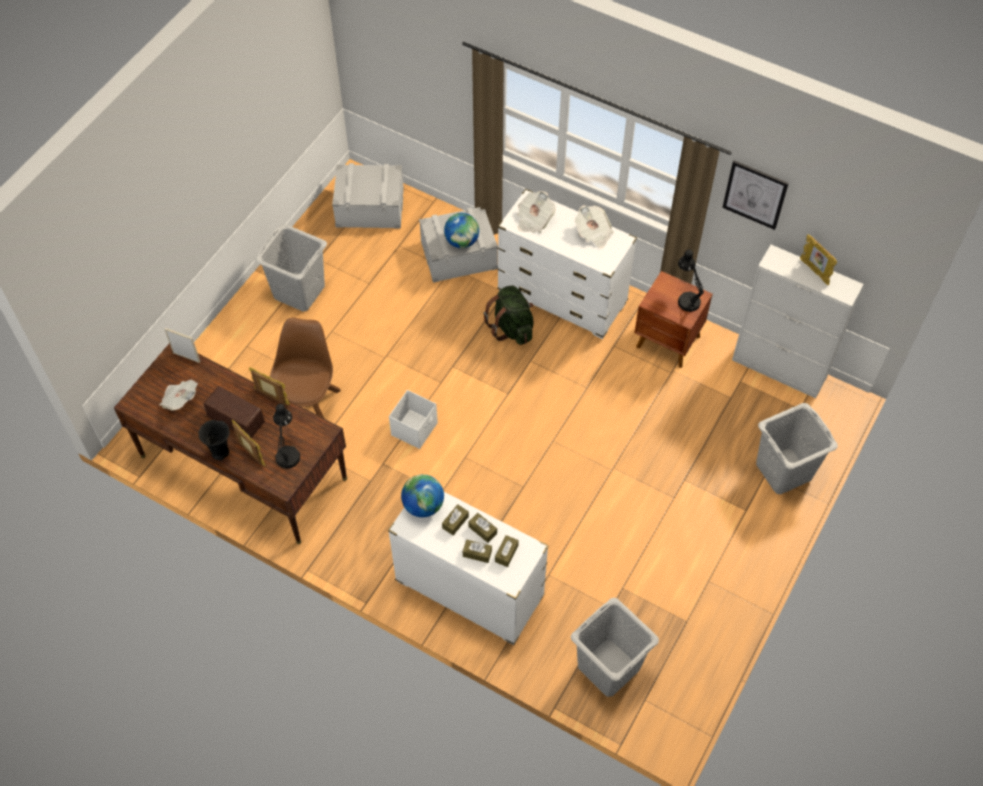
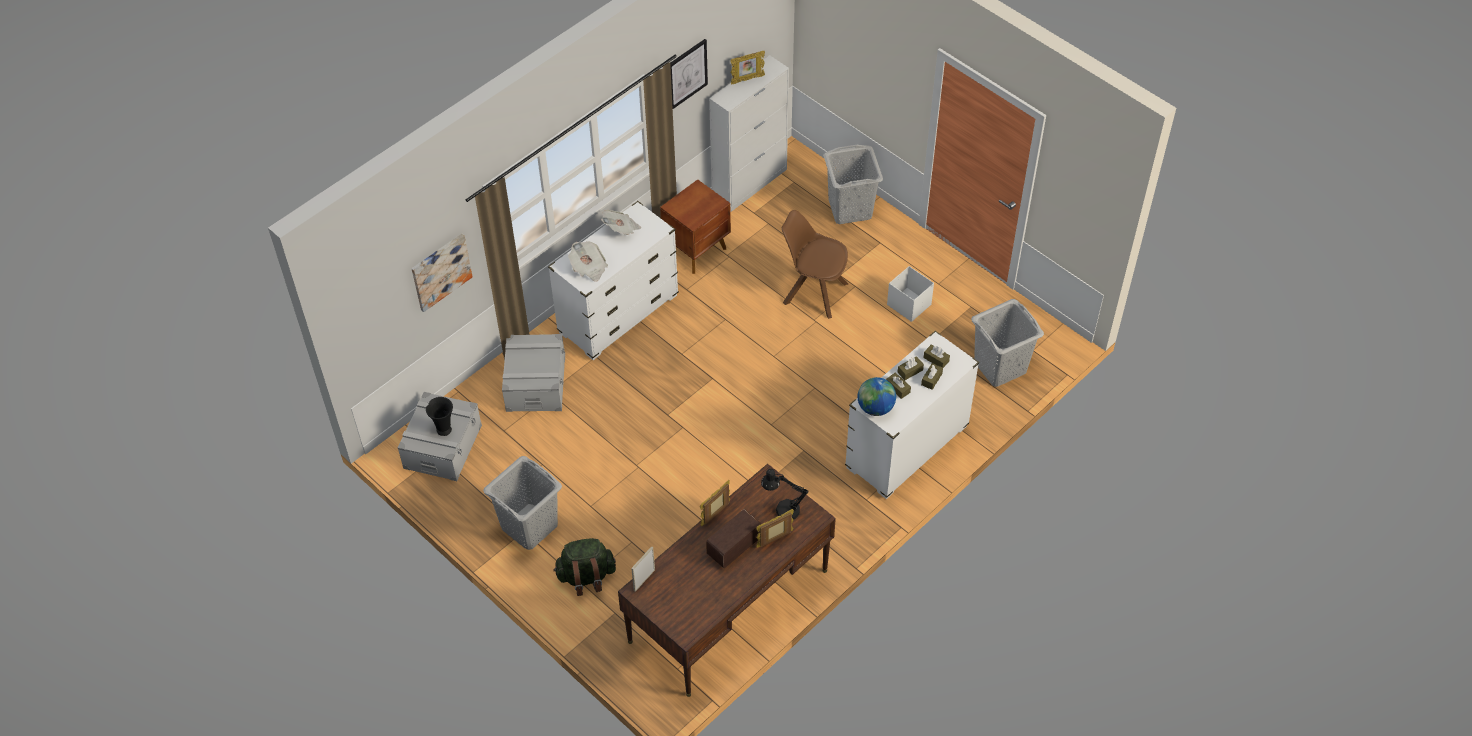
camera: 75 degrees left, 5 degrees down
(180, 400) = (695, 591): newspaper -> none
(221, 453) = (767, 564): black vase -> black vase (444, 429)
(309, 406) = (675, 539): brown chair -> brown chair (813, 292)
(415, 429) = (728, 457): white storage box -> white storage box (908, 304)
(441, 86) = (440, 271): none -> picture
(462, 241) = (545, 360): globe -> none
(511, 328) = (639, 360): green backpack -> green backpack (586, 576)
(686, 298) = (697, 197): black table lamp -> none

